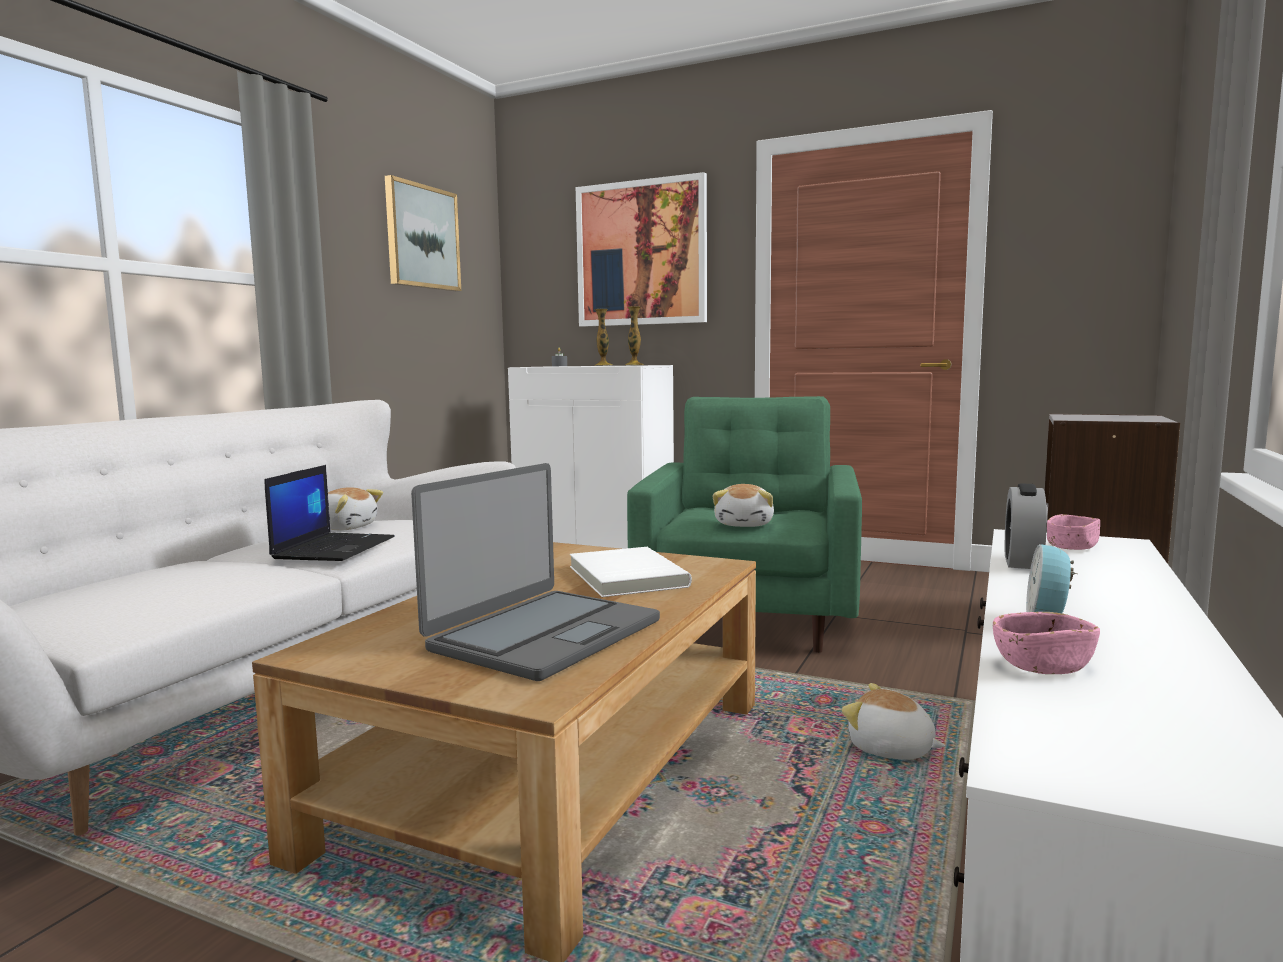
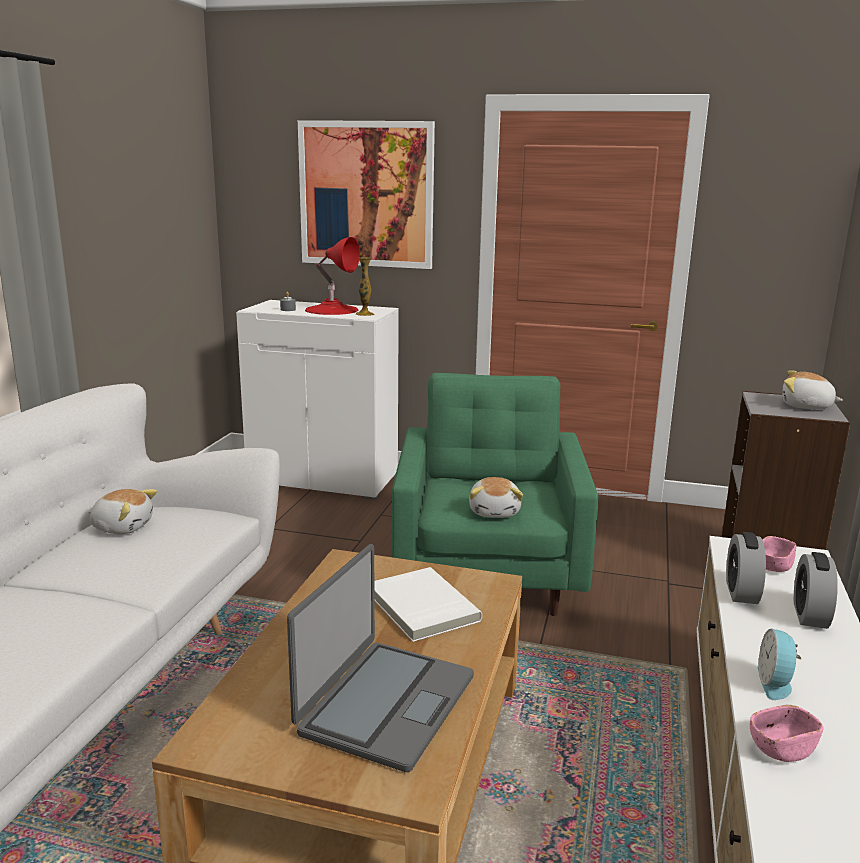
camera: 10 degrees left, 10 degrees up
(334, 548) = (132, 567): laptop -> none
(422, 237) = (144, 181): picture -> none
(603, 365) = (332, 310): vase -> red table lamp
(890, 749) = (630, 728): plush toy -> plush toy (806, 406)
(1112, 578) = (810, 615): none -> alarm clock

